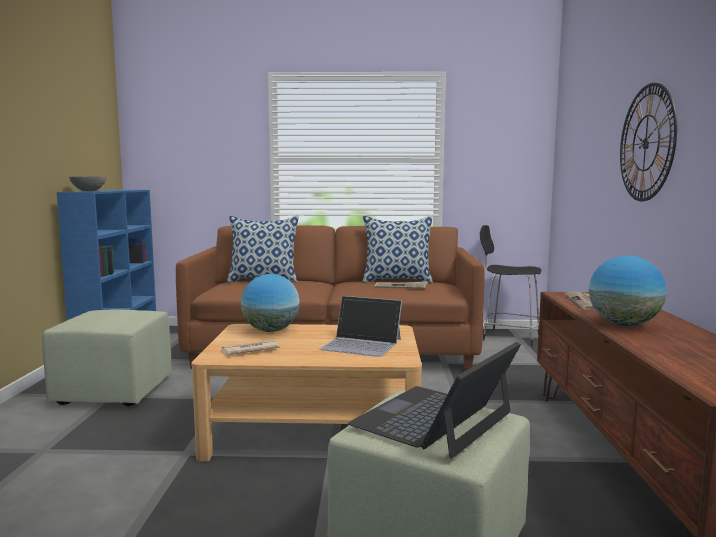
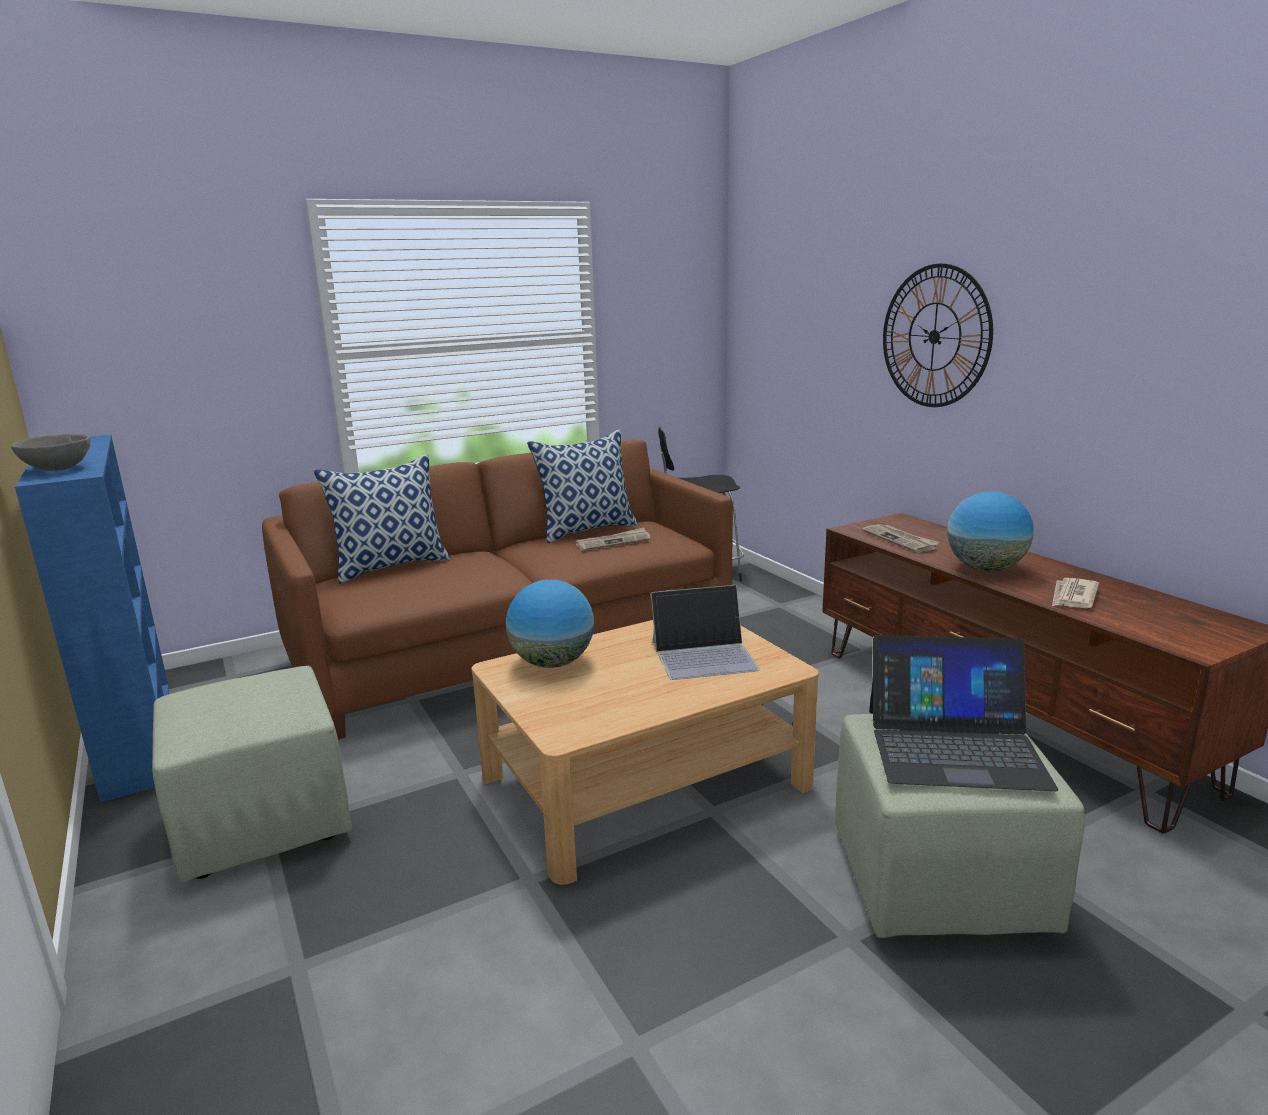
camera: 30 degrees left, 10 degrees up
(249, 350) = (585, 707): newspaper -> newspaper (1073, 597)
(434, 419) = (954, 747): laptop -> laptop turned 90 degrees counterclockwise

